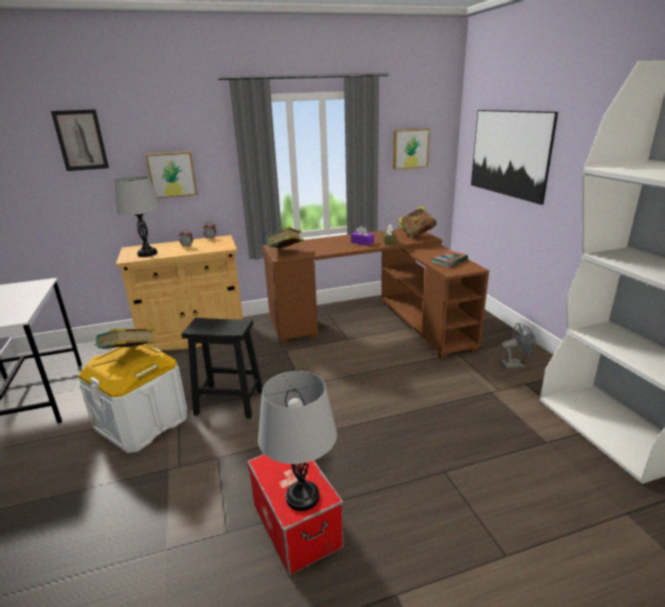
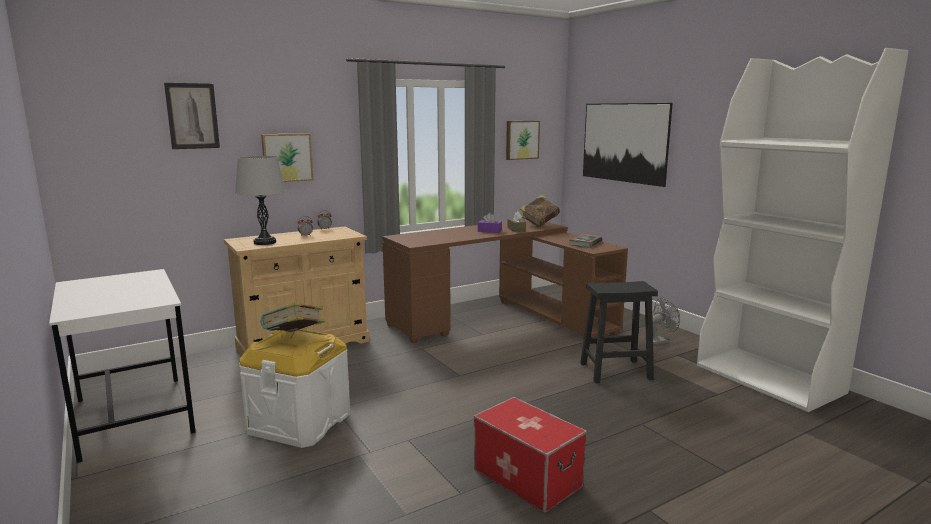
camera: 15 degrees left, 10 degrees down
(228, 402) = (387, 396): black stool -> black stool (614, 371)
(286, 252) = (416, 240): book -> none
(302, 497) = (548, 432): grey table lamp -> none

